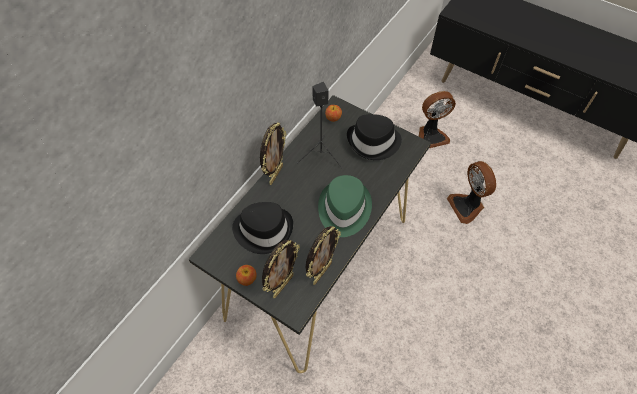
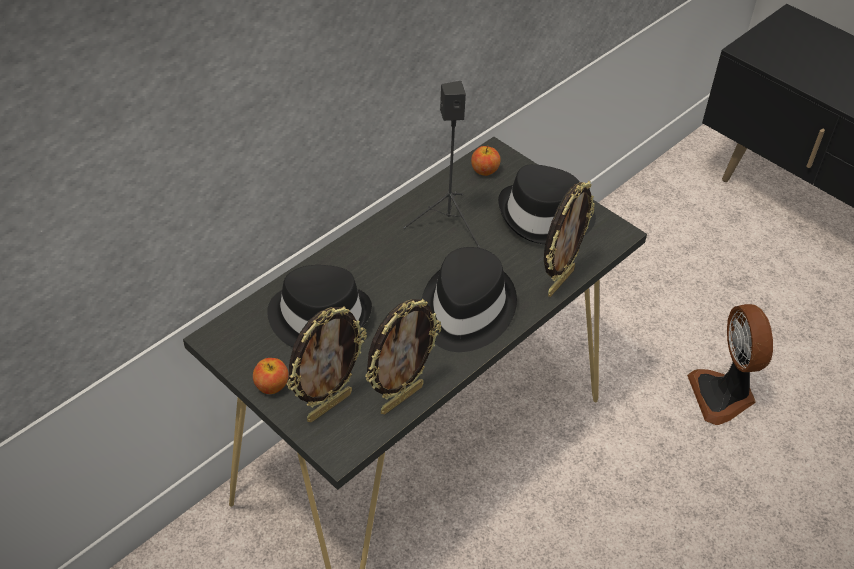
camera: 10 degrees right, 10 degrees down
(275, 174) = (362, 238): picture frame -> picture frame (559, 281)
(343, 209) = (465, 310): green hat -> black hat
(431, 136) = (681, 266): fan -> none

